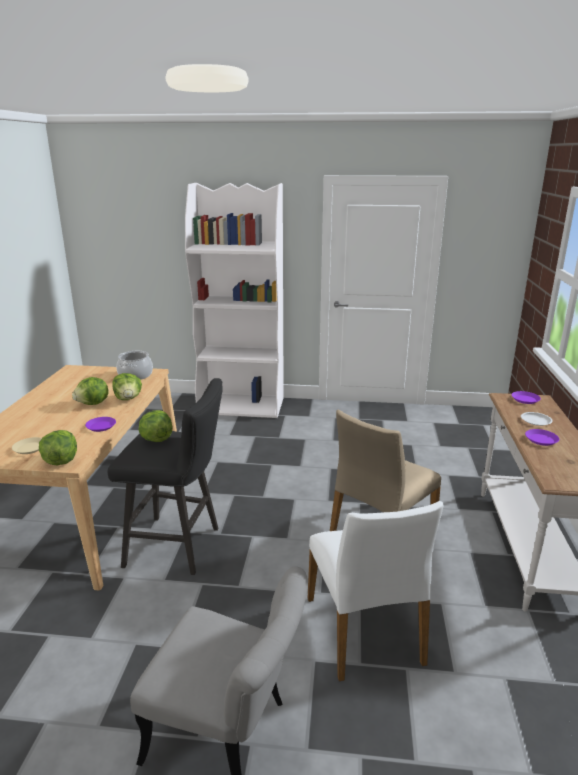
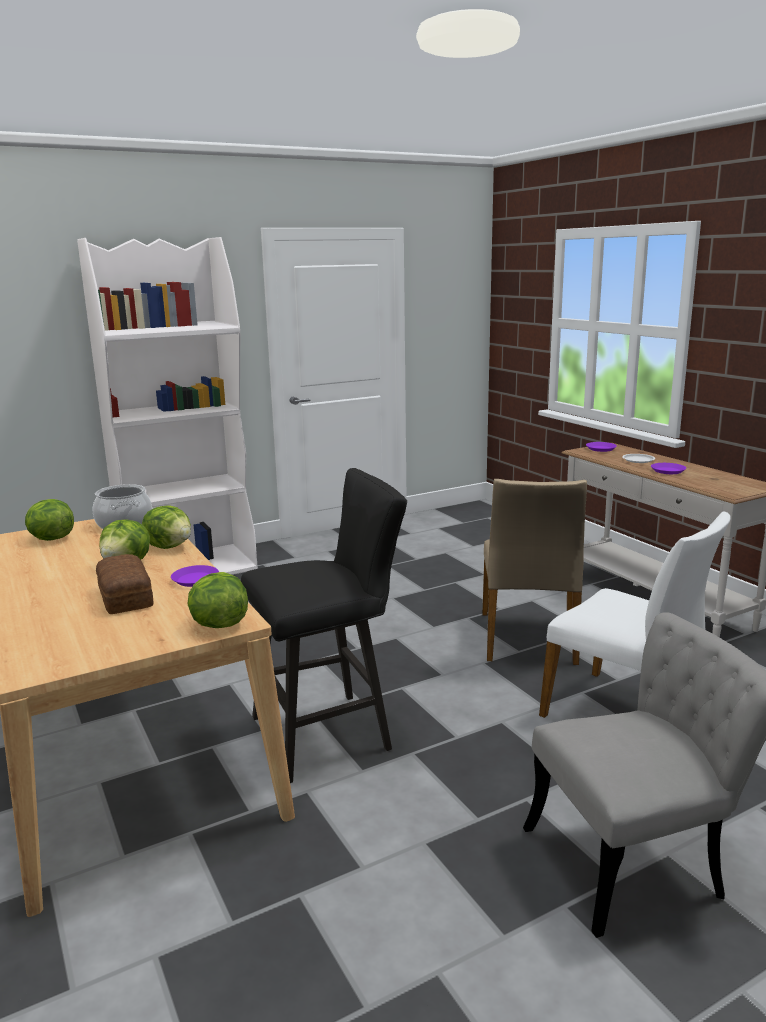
camera: 35 degrees left, 5 degrees down
(29, 448) = (136, 628): beige plate -> none
(57, 426) = (124, 597): none -> bread
(156, 439) = (297, 571): lettuce -> lettuce (51, 539)

